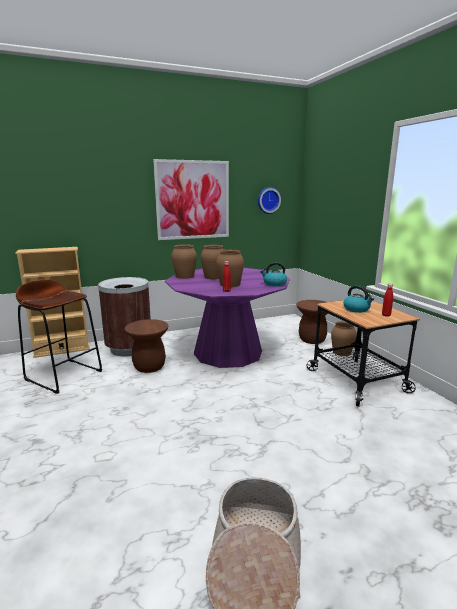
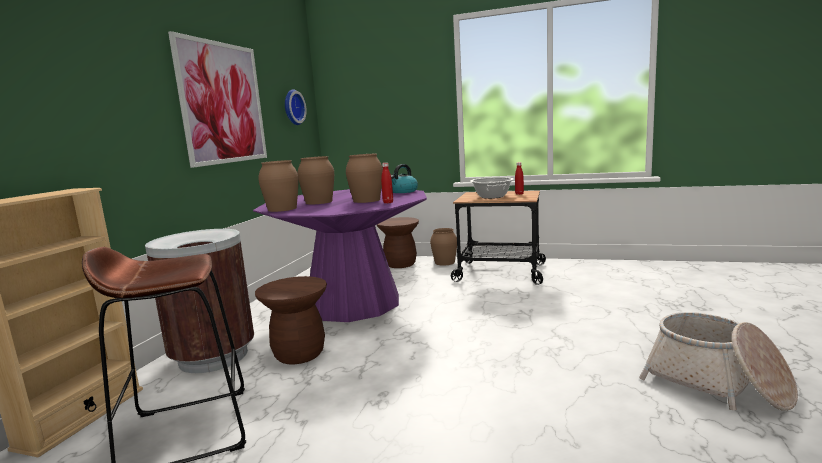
camera: 50 degrees left, 5 degrees down
(357, 309) = (492, 196): kettle -> cooking pot

